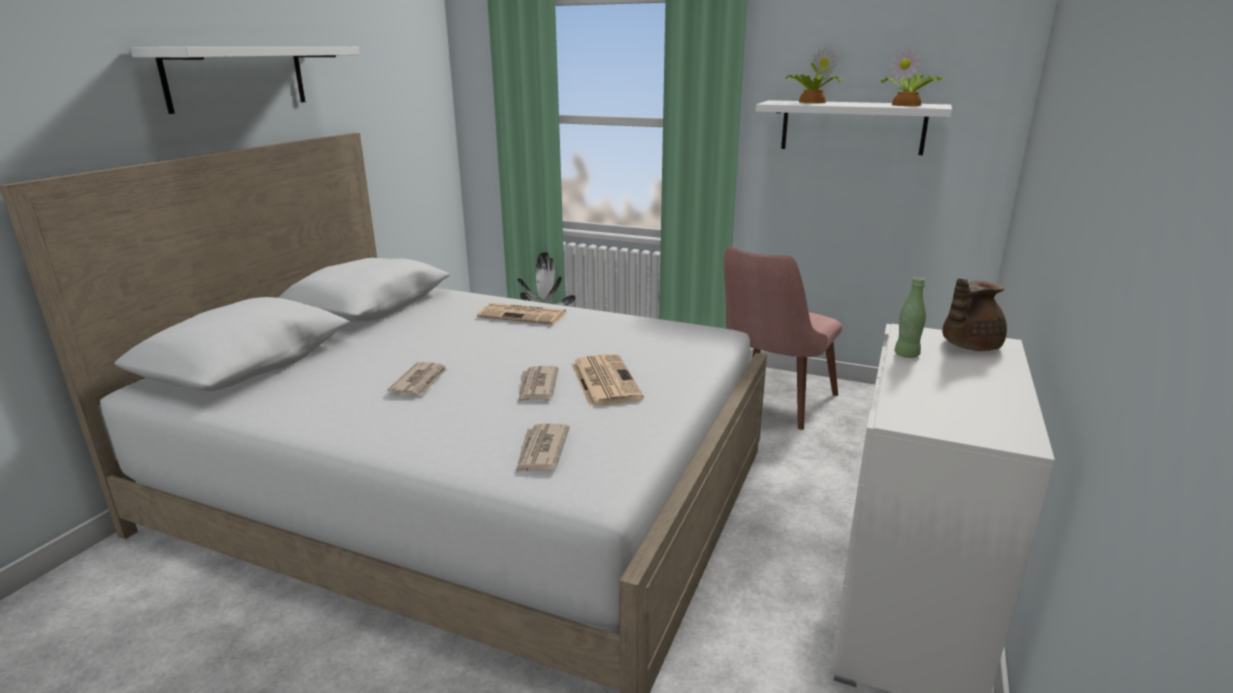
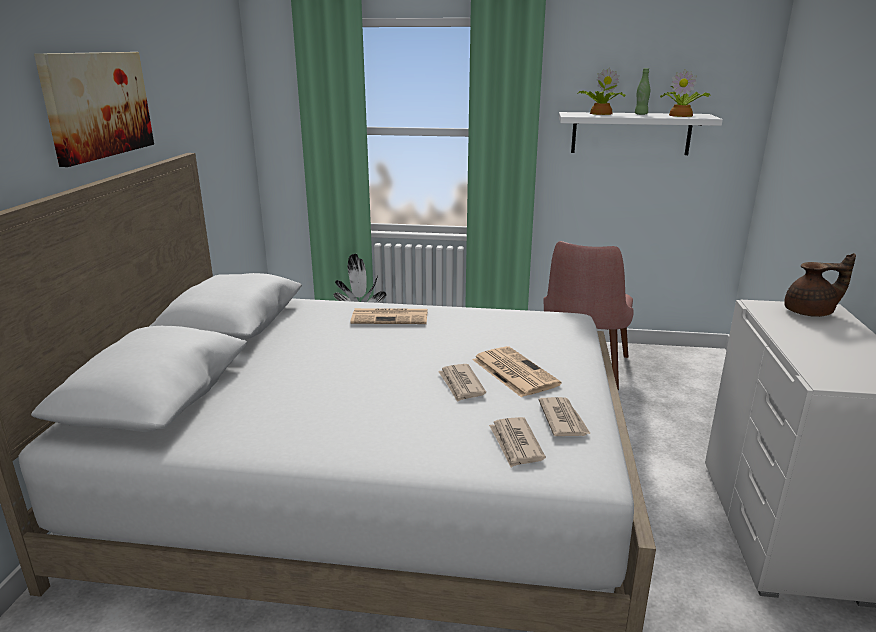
camera: 15 degrees left, 0 degrees up
(237, 77) = (97, 105): white shelf -> picture
(420, 382) = (351, 393): newspaper -> newspaper (563, 419)
(906, 355) = (777, 325): green bottle -> green bottle (641, 114)
(968, 345) = (810, 313): brown teapot -> brown teapot turned 135 degrees counterclockwise

